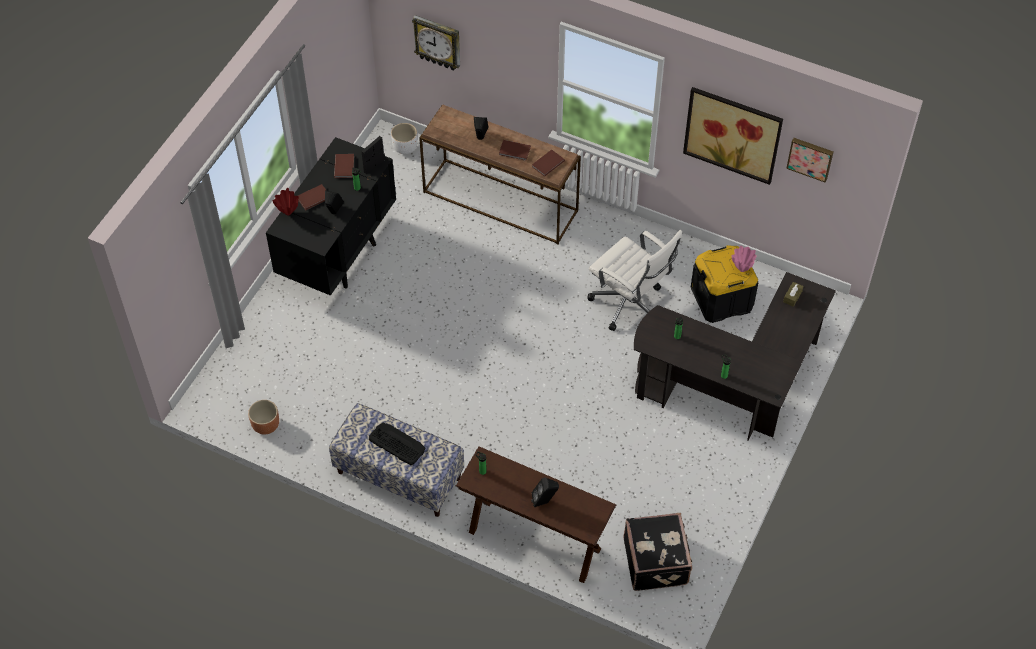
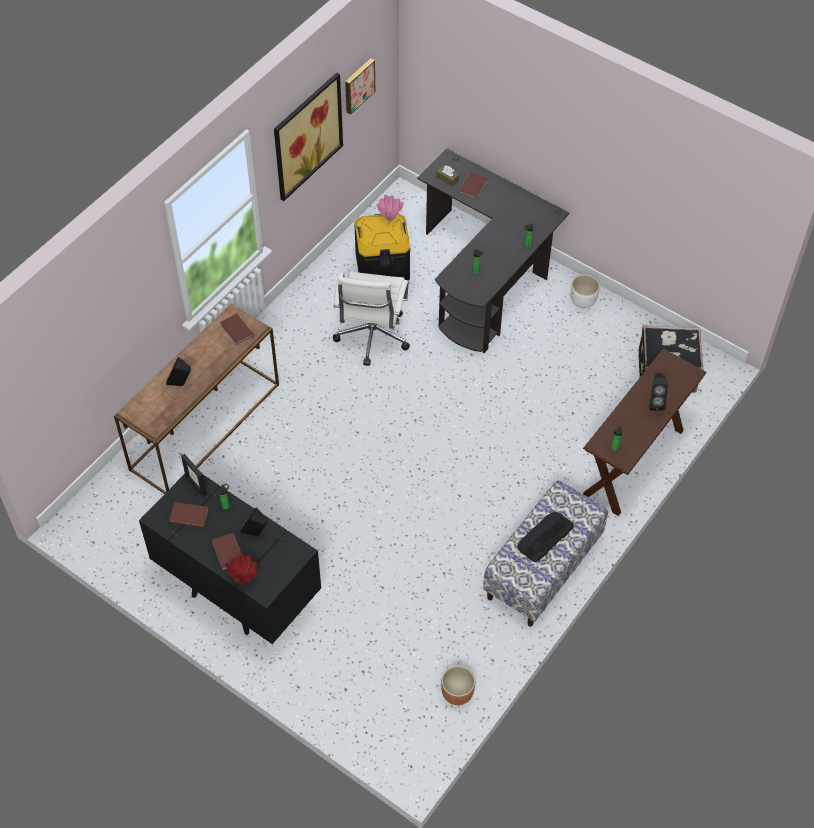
camera: 80 degrees left, 0 degrees up
(405, 148) = (96, 507): white planter -> white planter (583, 301)
(438, 42) = (72, 369): wall clock -> none
(515, 151) = (210, 356): brown book -> brown book (473, 186)
(629, 305) = (372, 339): white office chair -> white office chair turned 135 degrees clockwise

